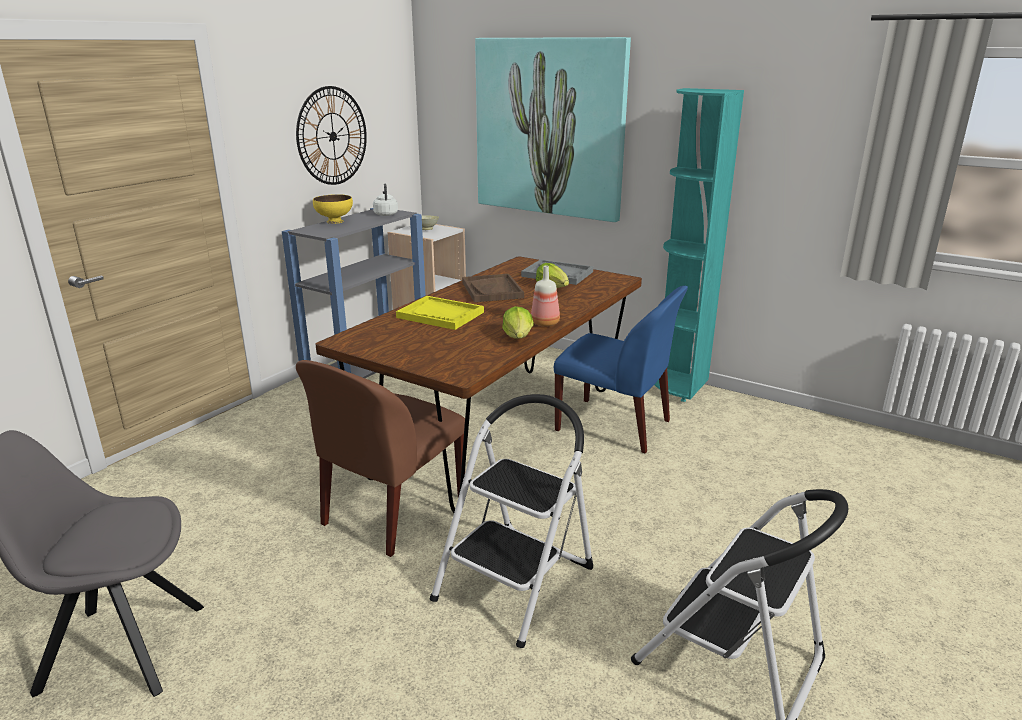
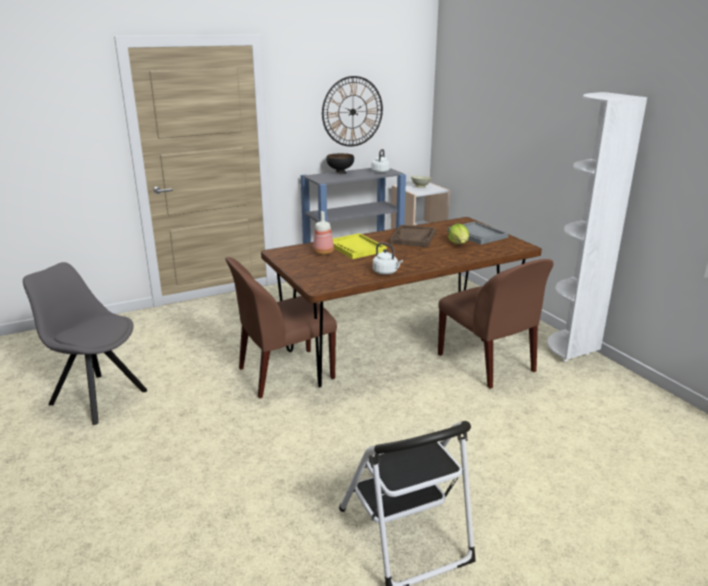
camera: 30 degrees right, 0 degrees up
(335, 221) = (340, 172): yellow bowl -> black bowl
(518, 337) = (386, 272): lettuce -> white kettle
(518, 581) = (318, 438): step ladder -> none
(545, 323) = (418, 267): bottle -> bottle (324, 252)
(550, 128) = (511, 117): picture -> none
(615, 426) = (487, 364): blue chair -> brown chair
(675, 389) = (567, 350): turquoise bookcase -> white bookcase

